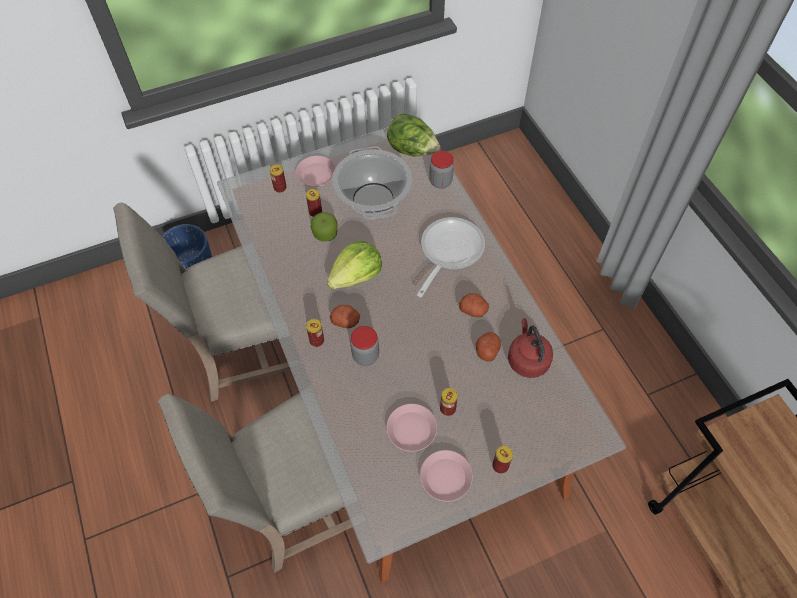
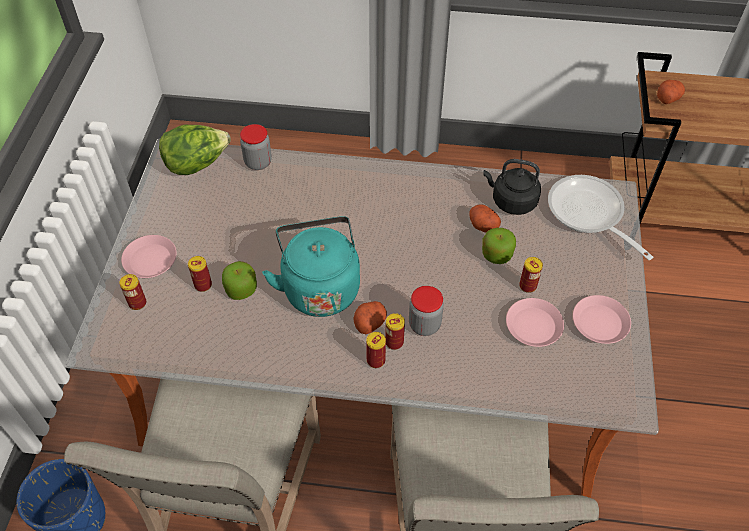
camera: 60 degrees left, 5 degrees down
(356, 276) = (320, 287): lettuce -> turquoise kettle
(372, 199) = (230, 226): cooking pot -> none
(448, 252) = (349, 198): frying pan -> frying pan (589, 214)
(463, 373) = (496, 254): none -> apple
(473, 310) = (431, 212): potato -> potato (668, 98)
(500, 465) = (609, 275): can -> can (394, 342)
(527, 359) = (511, 201): red kettle -> black kettle

